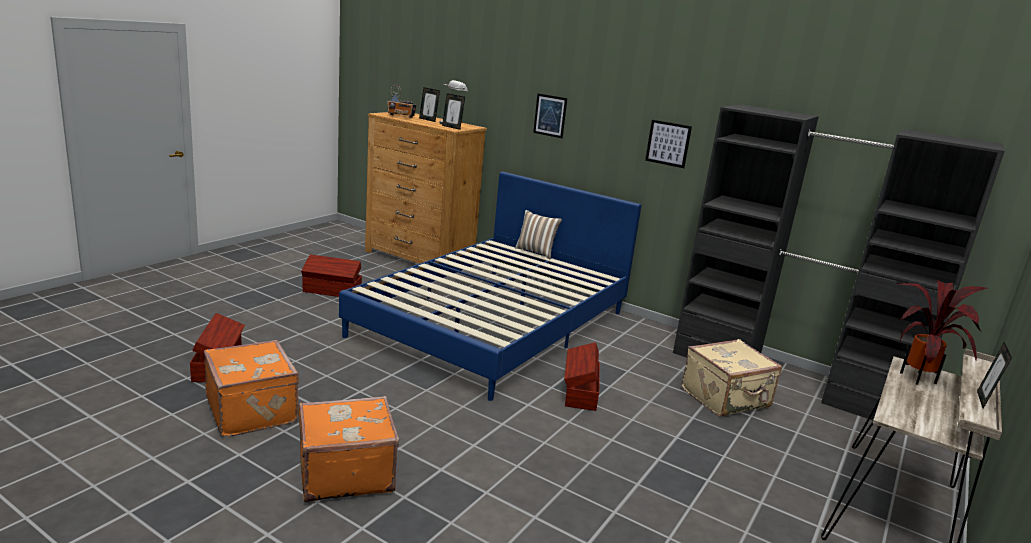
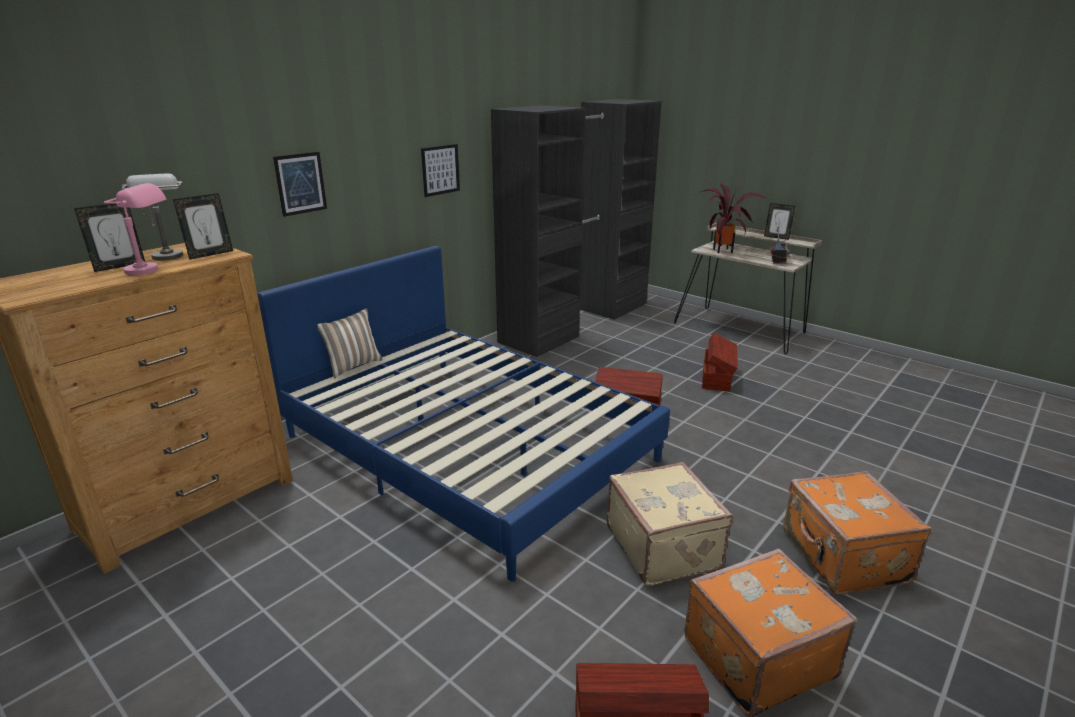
camera: 80 degrees left, 5 degrees up
(332, 291) = (317, 607): brown storage box -> brown storage box (717, 377)
(401, 117) = (73, 283): radio -> radio (777, 261)
(421, 122) = (152, 270): none -> pink table lamp
(726, 399) = (618, 349): beige suitcase -> beige suitcase (664, 546)

